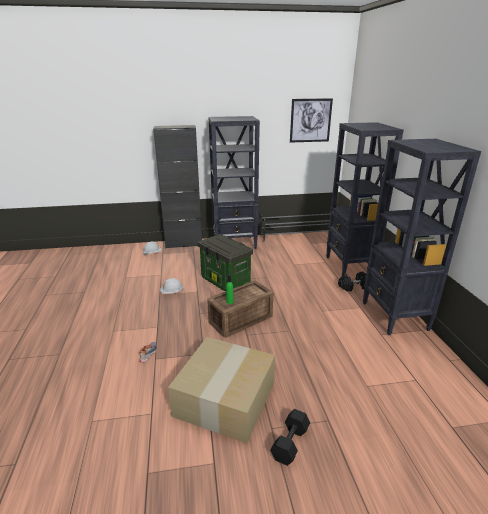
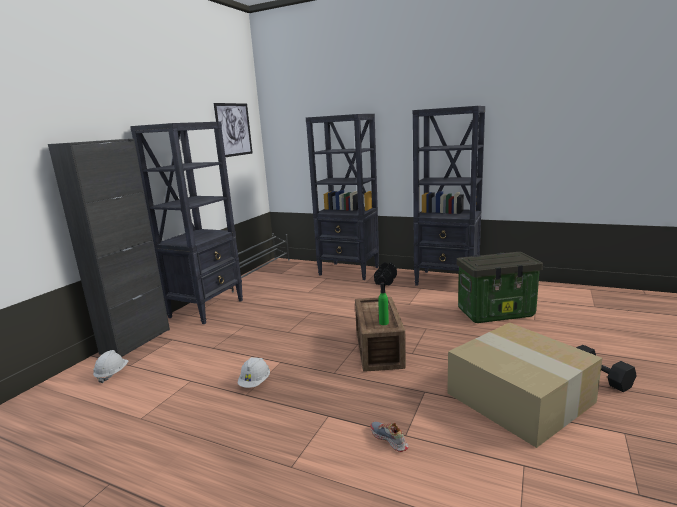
camera: 55 degrees left, 10 degrees down
(226, 281) = (286, 336): storage box -> storage box (496, 312)

